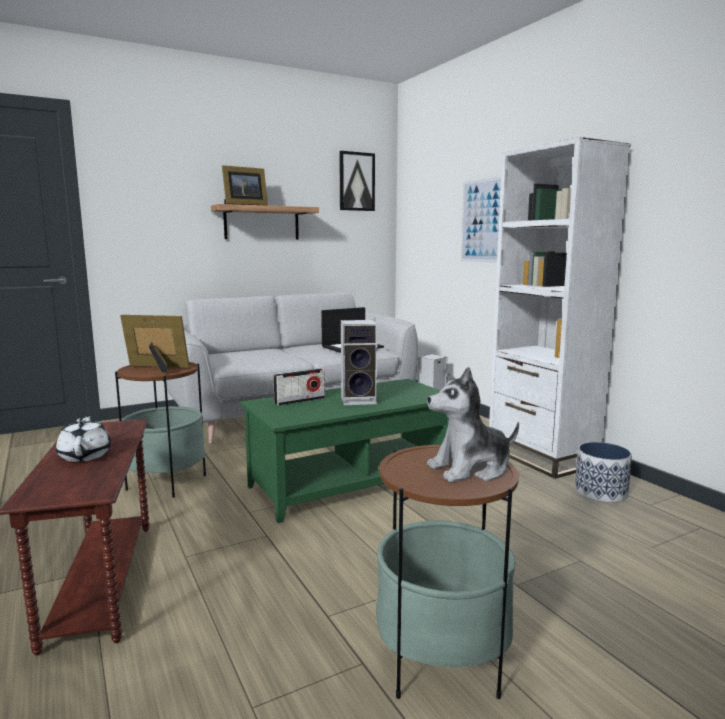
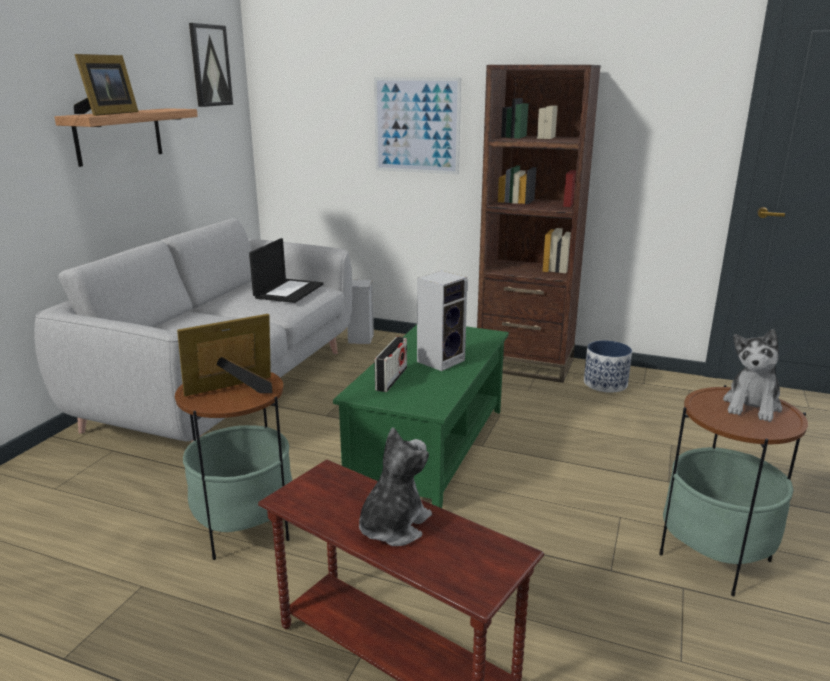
camera: 40 degrees left, 10 degrees up
(85, 455) = (393, 526): white teapot -> plush toy
(541, 456) = (525, 364): white bookcase -> brown bookcase

